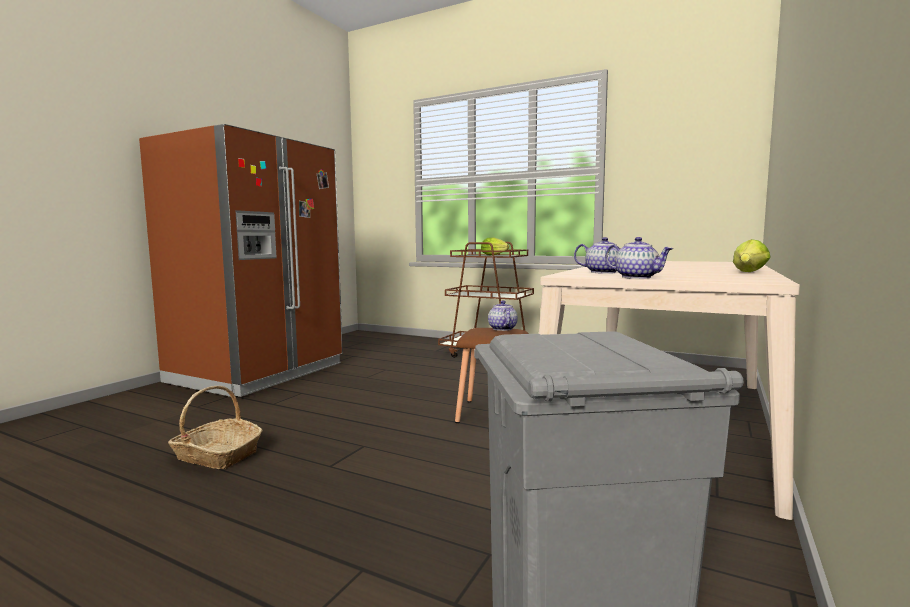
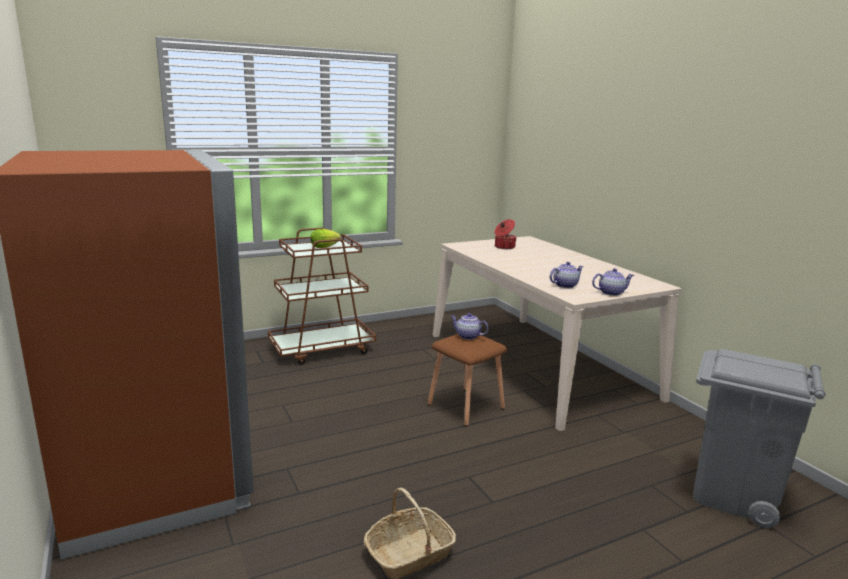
camera: 55 degrees left, 10 degrees up
(673, 262) = (504, 247): none -> cooking pot
(748, 273) = (609, 268): lettuce -> none

